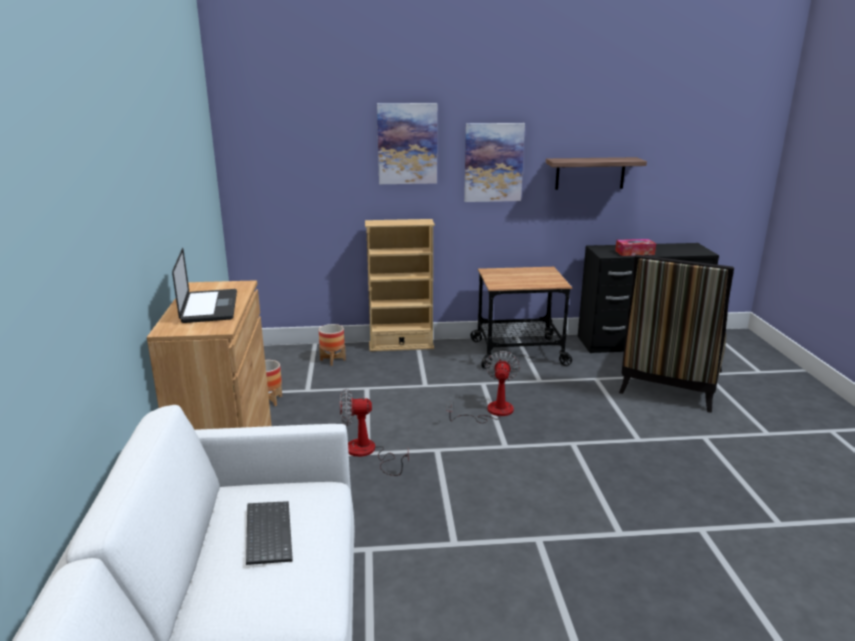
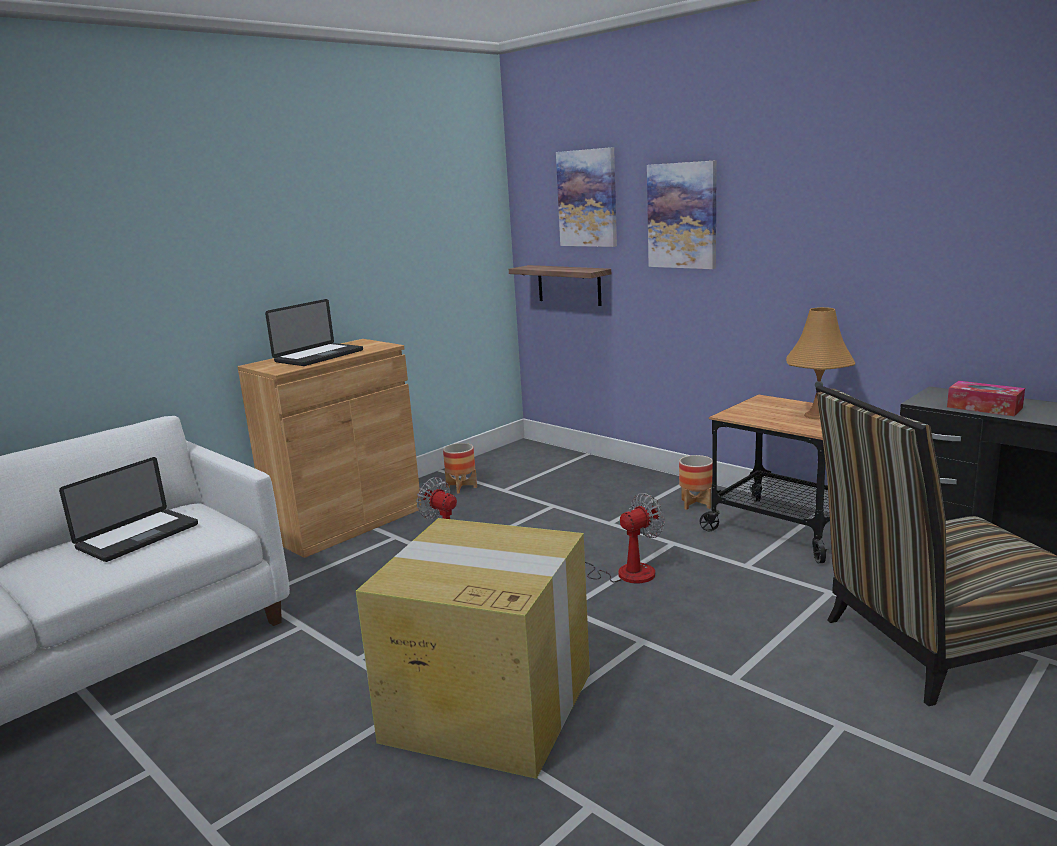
camera: 50 degrees right, 5 degrees down
(267, 533) = (138, 536): keyboard -> laptop
(333, 360) = (574, 472): planter -> planter (696, 504)
(401, 345) = (663, 479): beige bookcase -> none
(493, 162) = (789, 243): picture -> picture (587, 198)
(538, 274) = (817, 415): none -> orange table lamp
(575, 519) = (486, 706): none -> cardboard box
(590, 173) = (942, 266): shelf -> shelf (569, 285)

